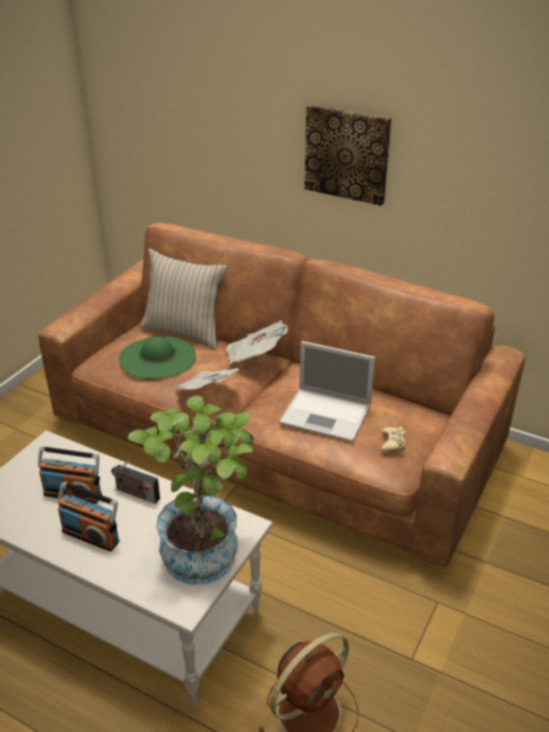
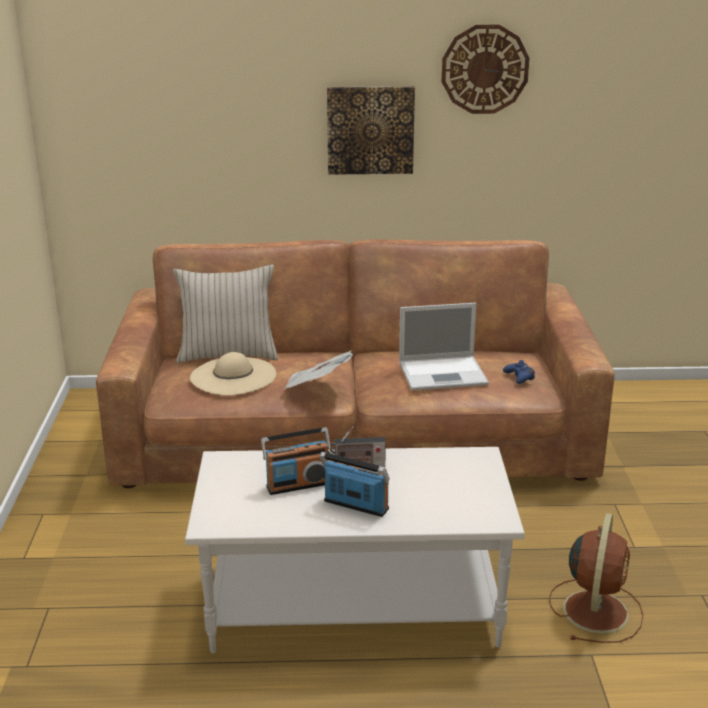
camera: 30 degrees left, 10 degrees down
(91, 535) = (355, 505): radio -> radio turned 150 degrees counterclockwise
(157, 357) = (233, 376): green hat -> beige hat
(205, 547) = (466, 479): potted plant -> none
(255, 356) = (324, 353): newspaper -> none
(393, 443) = (519, 377): beige game controller -> blue game controller
(465, 112) = (485, 69): none -> wall clock

